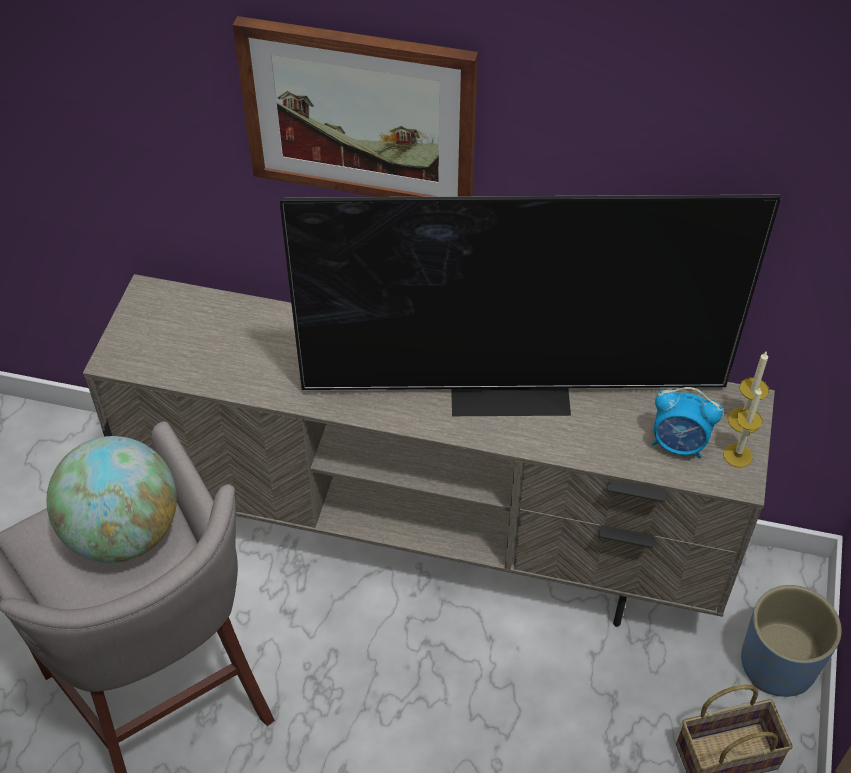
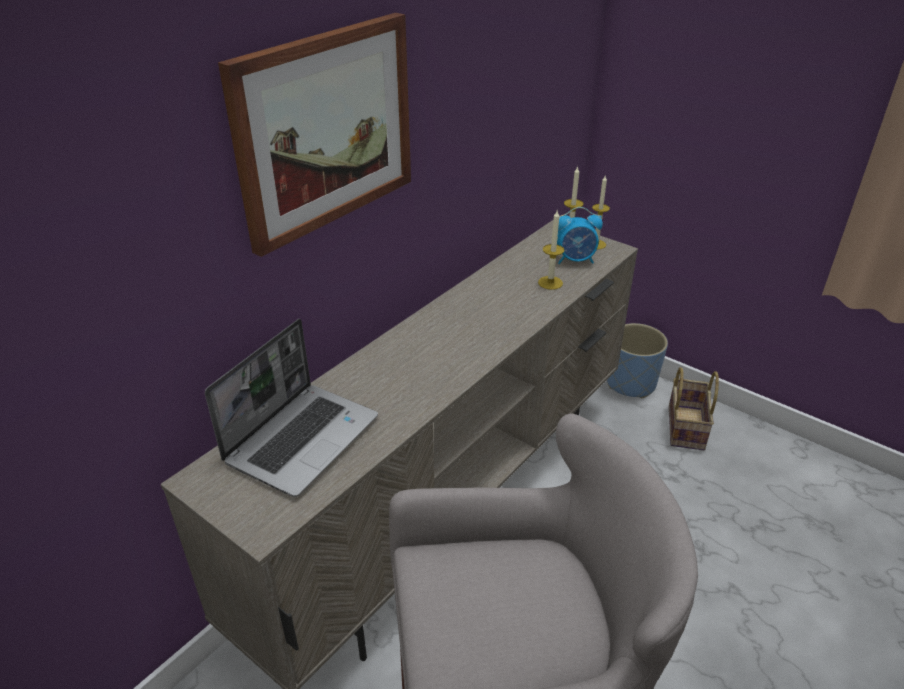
camera: 65 degrees left, 15 degrees down
(123, 533) = (489, 588): globe -> none
(225, 334) = (302, 438): none -> laptop
(512, 389) = (485, 306): television -> none
(605, 434) = (550, 283): none -> candle
(679, 444) = (575, 260): alarm clock -> alarm clock turned 45 degrees clockwise

